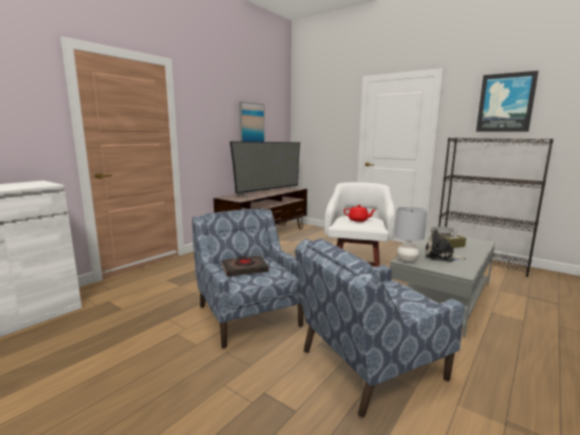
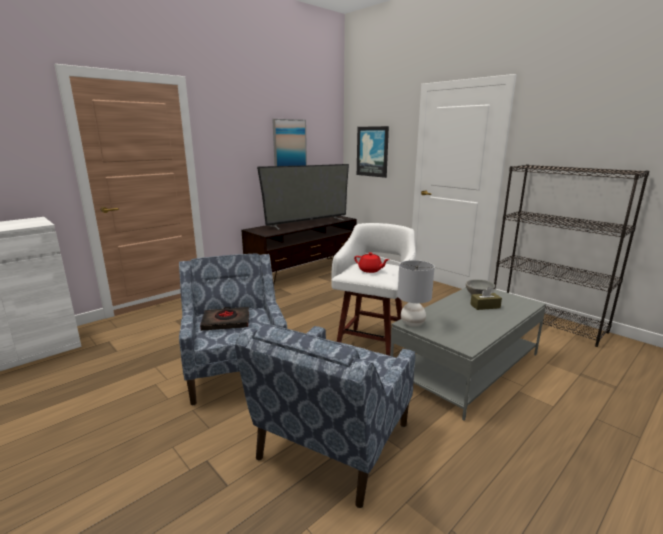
camera: 10 degrees right, 5 degrees up
(369, 366) = (333, 443): blue armchair -> blue armchair turned 45 degrees counterclockwise
(441, 257) = (458, 321): plush toy -> none
(505, 103) = (591, 121): picture -> picture (372, 151)

